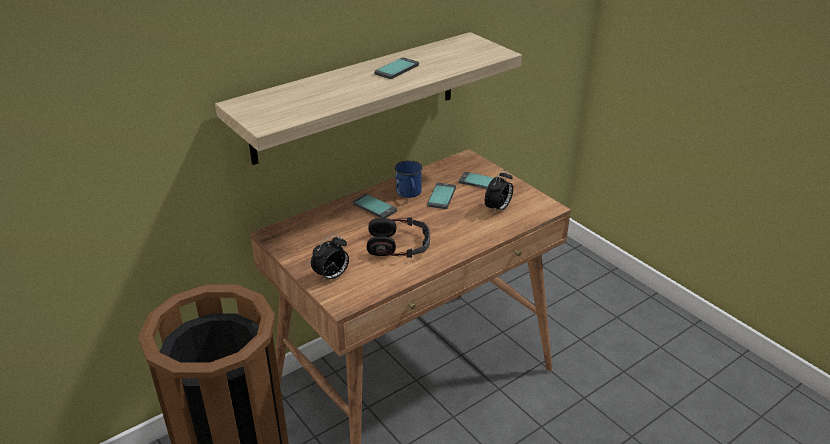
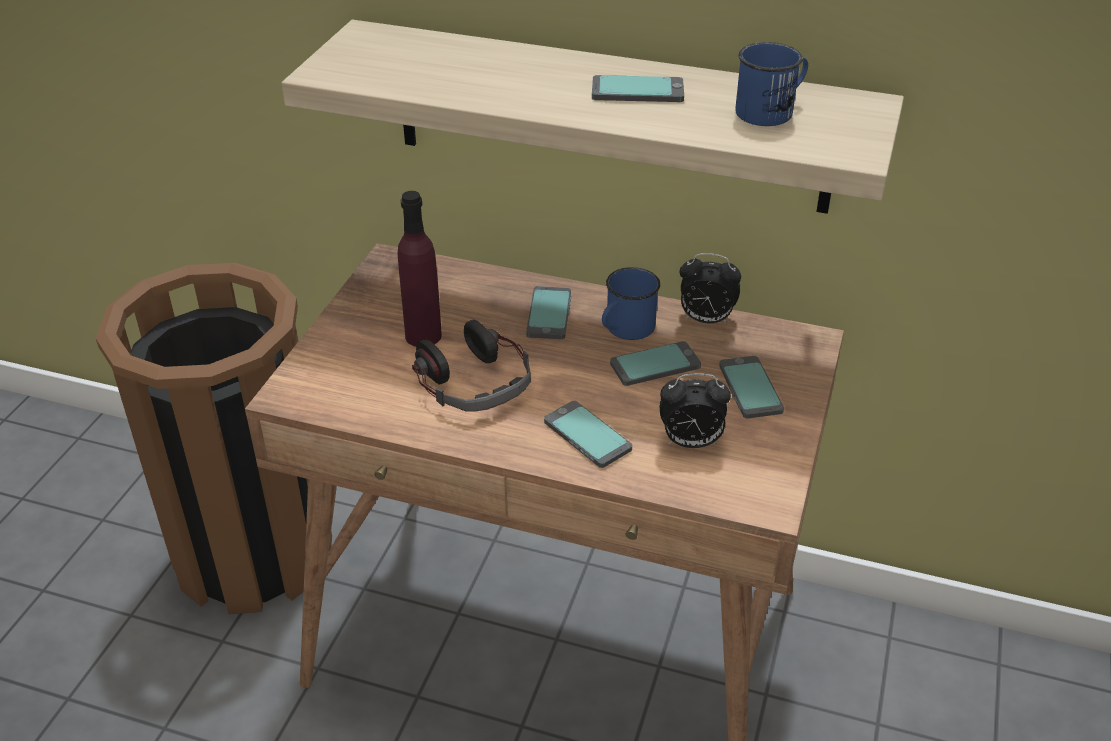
camera: 55 degrees right, 5 degrees up
(331, 276) = (339, 356): alarm clock -> alarm clock (705, 320)
(347, 246) = (423, 336): none -> purple bottle
(450, 54) = (771, 111): none -> blue mug
(468, 230) = (587, 436): none -> phone

